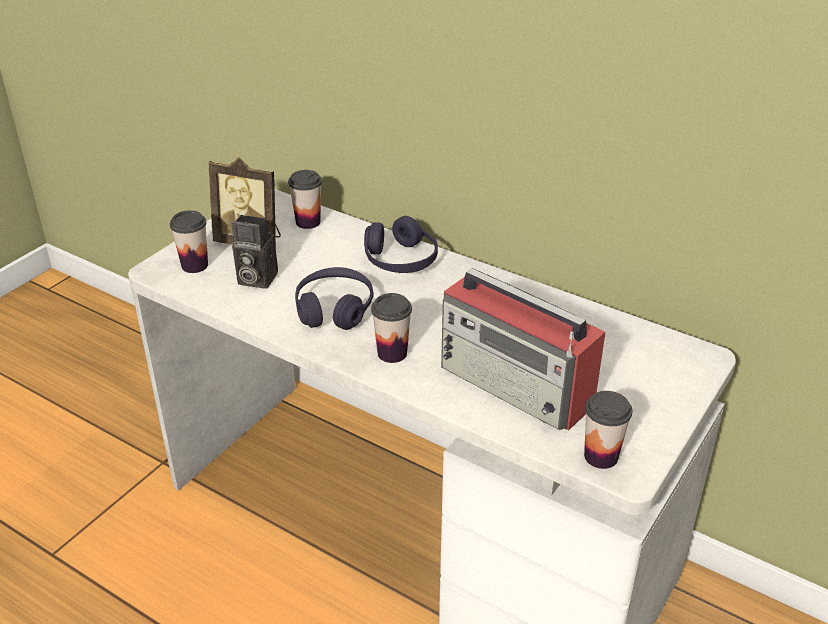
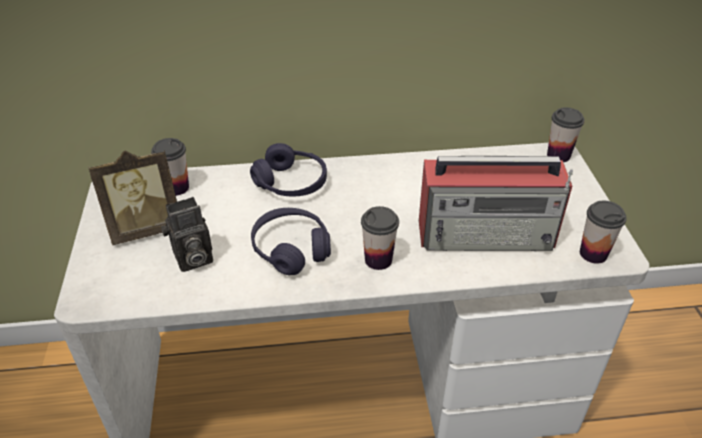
camera: 40 degrees left, 5 degrees up
(194, 265) = (119, 276): cup -> cup (558, 155)

